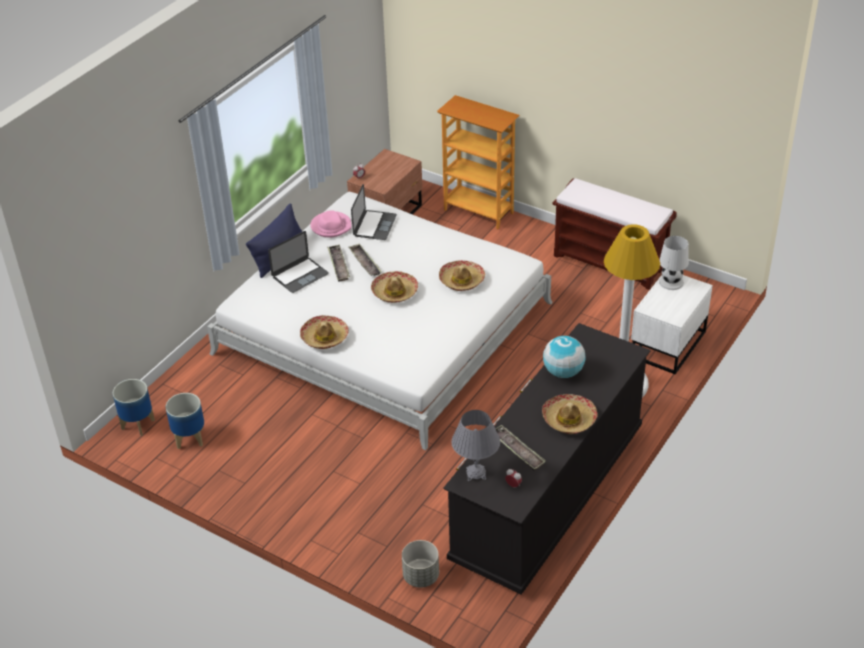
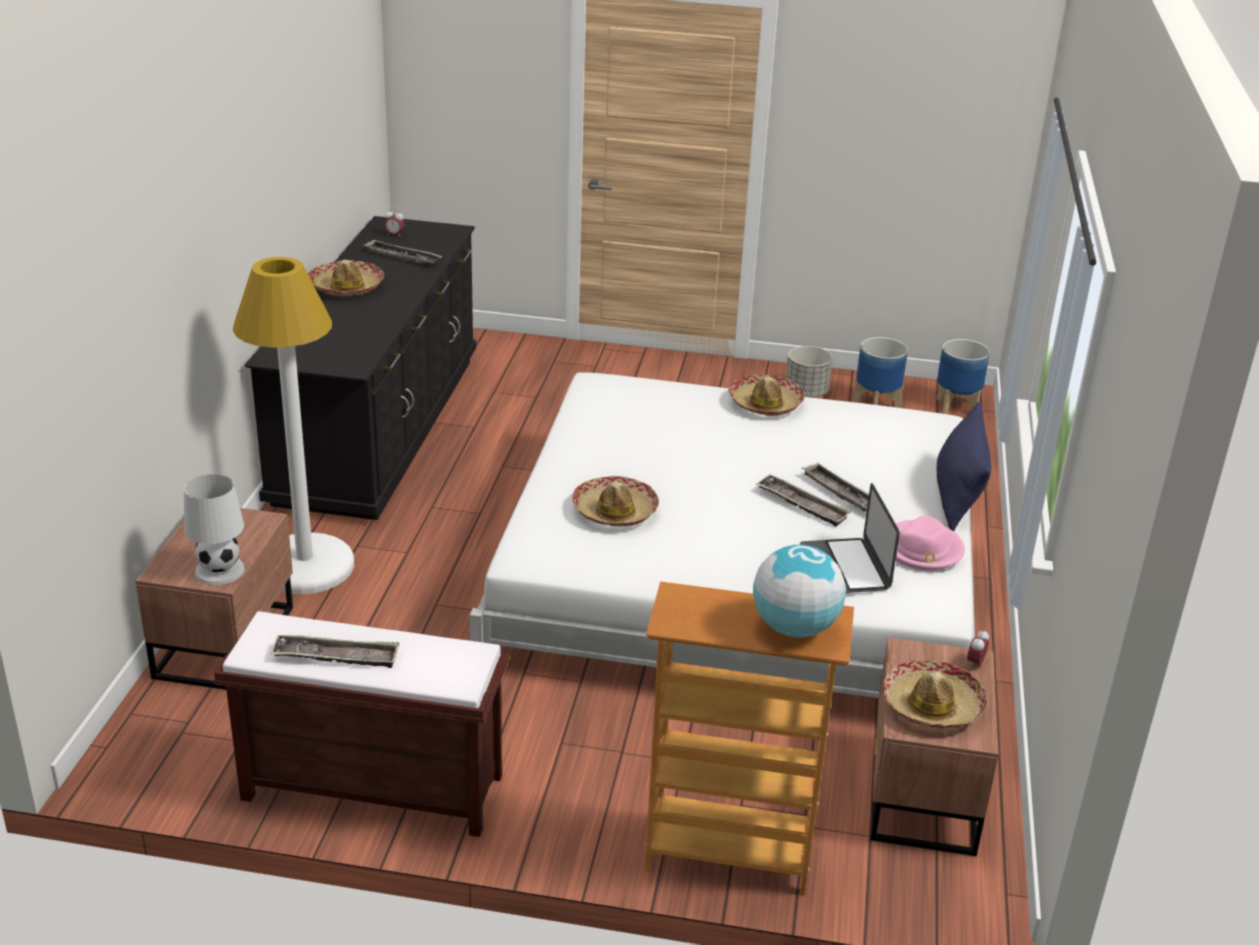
camera: 155 degrees right, 10 degrees down
(300, 275) = (889, 471): laptop -> none
(394, 292) = (713, 471): hat -> hat (932, 705)
(421, 576) = (500, 347): grey planter -> grey planter (806, 393)
(476, 473) = (443, 237): grey table lamp -> none
(563, 372) = (370, 325): globe -> globe (794, 628)
(625, 203) = (336, 657): none -> tray
(666, 344) = (228, 641): white nightstand -> brown nightstand

